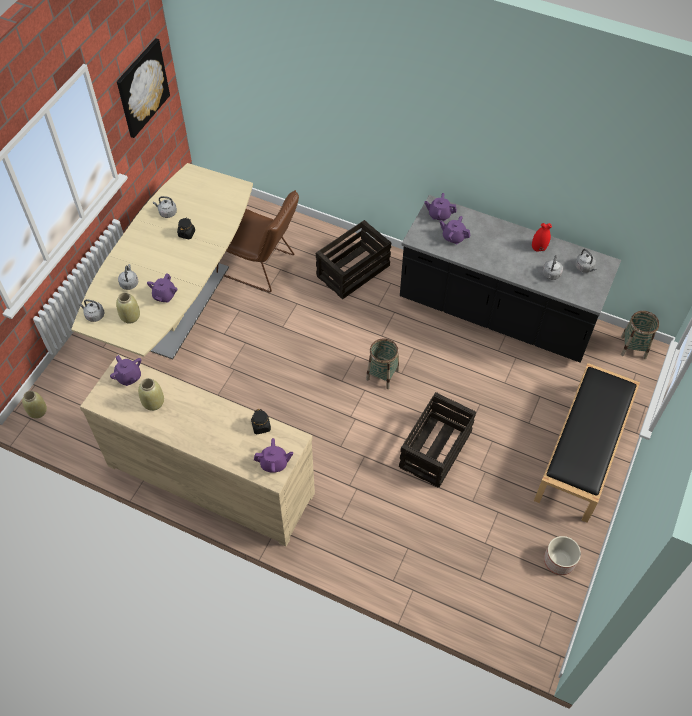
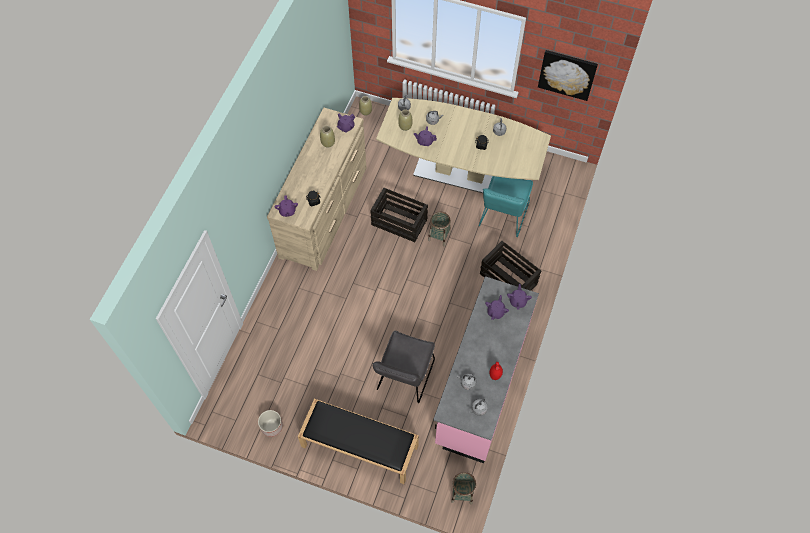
camera: 85 degrees right, 5 degrees up
(261, 266) = (502, 217): brown chair -> turquoise chair
(382, 375) = (414, 305): basket -> basket (439, 236)
(435, 450) = (354, 343): crate -> crate (398, 222)
(488, 395) = (404, 378): none -> grey chair
(496, 314) = (481, 384): black counter -> pink counter

